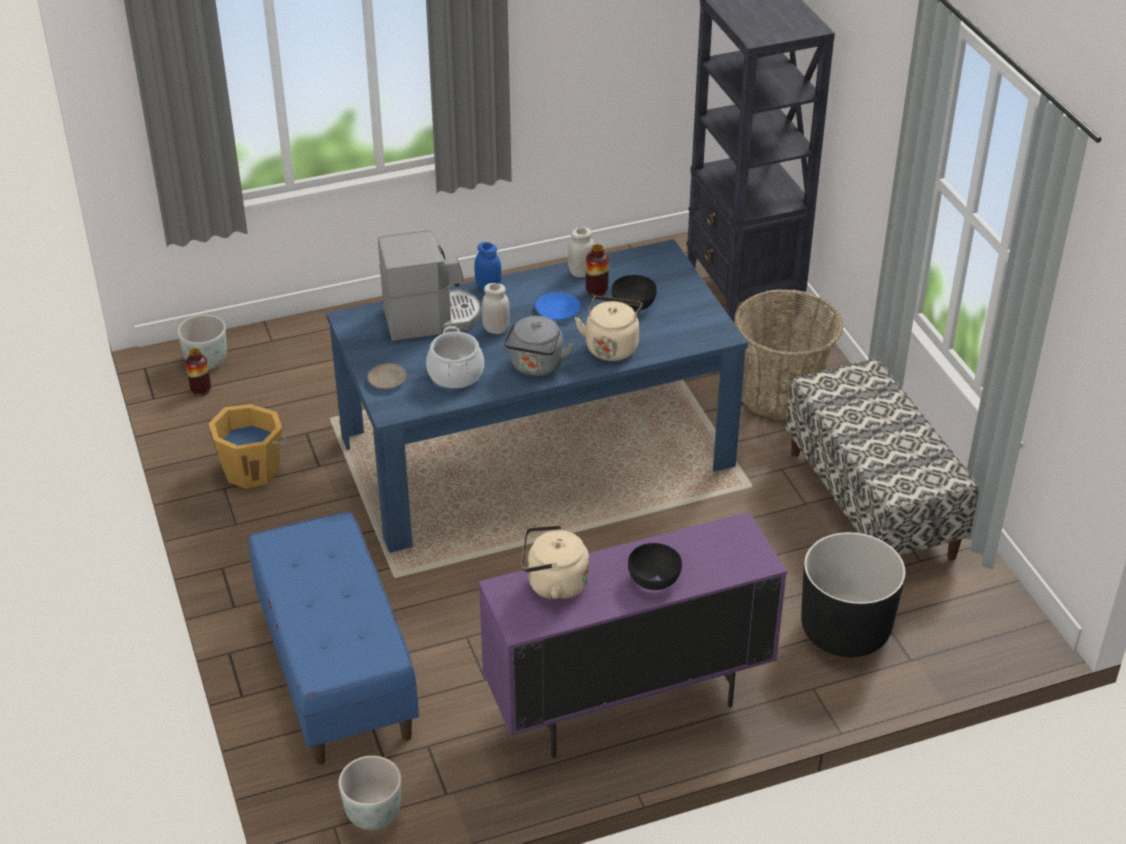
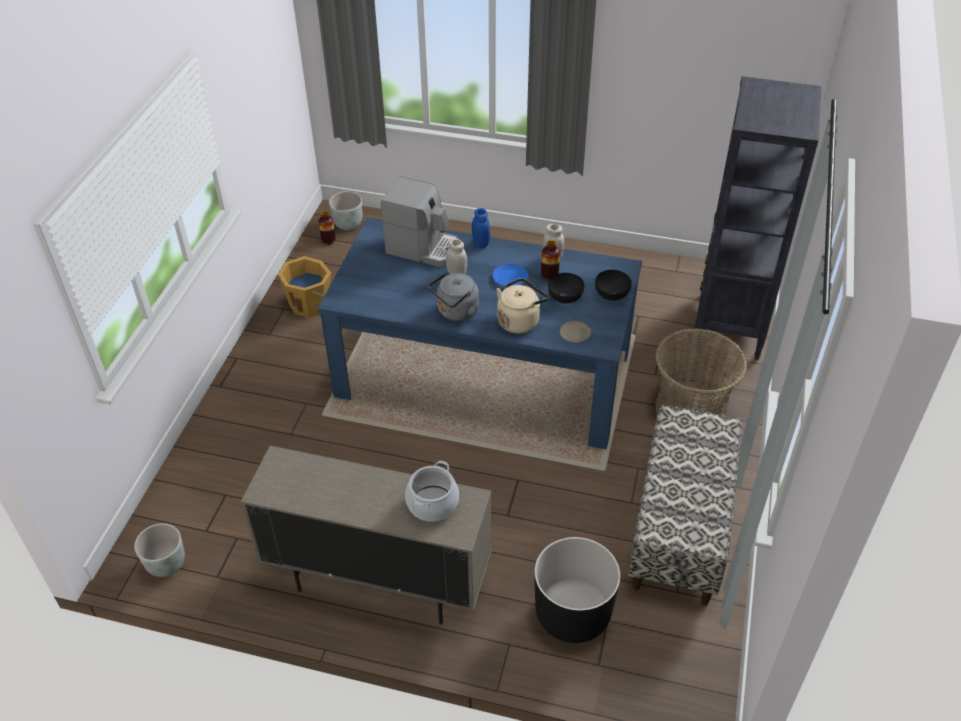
camera: 35 degrees right, 5 degrees up
(335, 672) = (233, 458): blue bench -> none
(387, 380) = (356, 279): beige plate -> beige plate (575, 335)
(456, 374) = (400, 294): cooking pot -> cooking pot (433, 503)
(553, 584) = (310, 473): beige kettle -> none
(628, 704) = (378, 582): purple cabinet -> beige cabinet
(654, 578) = (377, 505): black bowl -> black bowl (612, 293)

